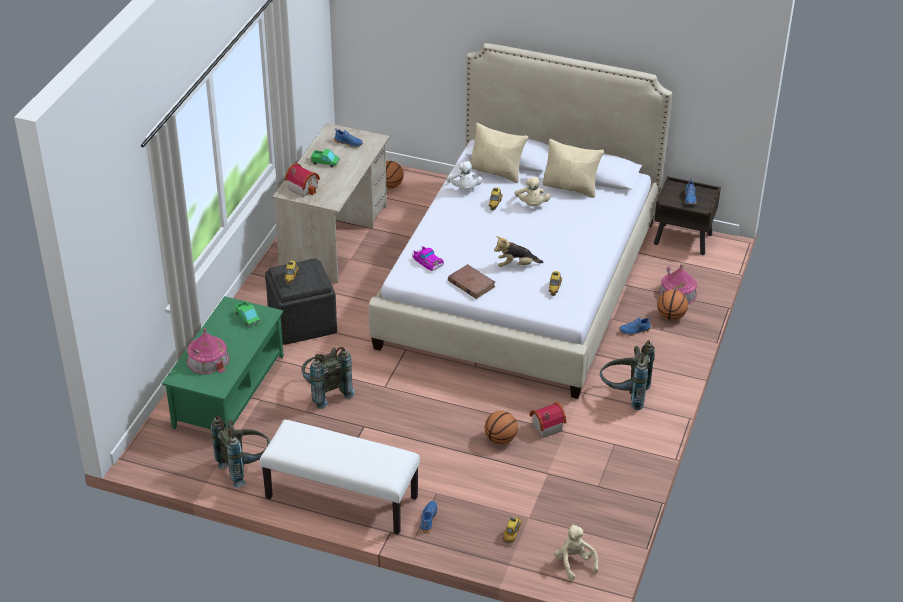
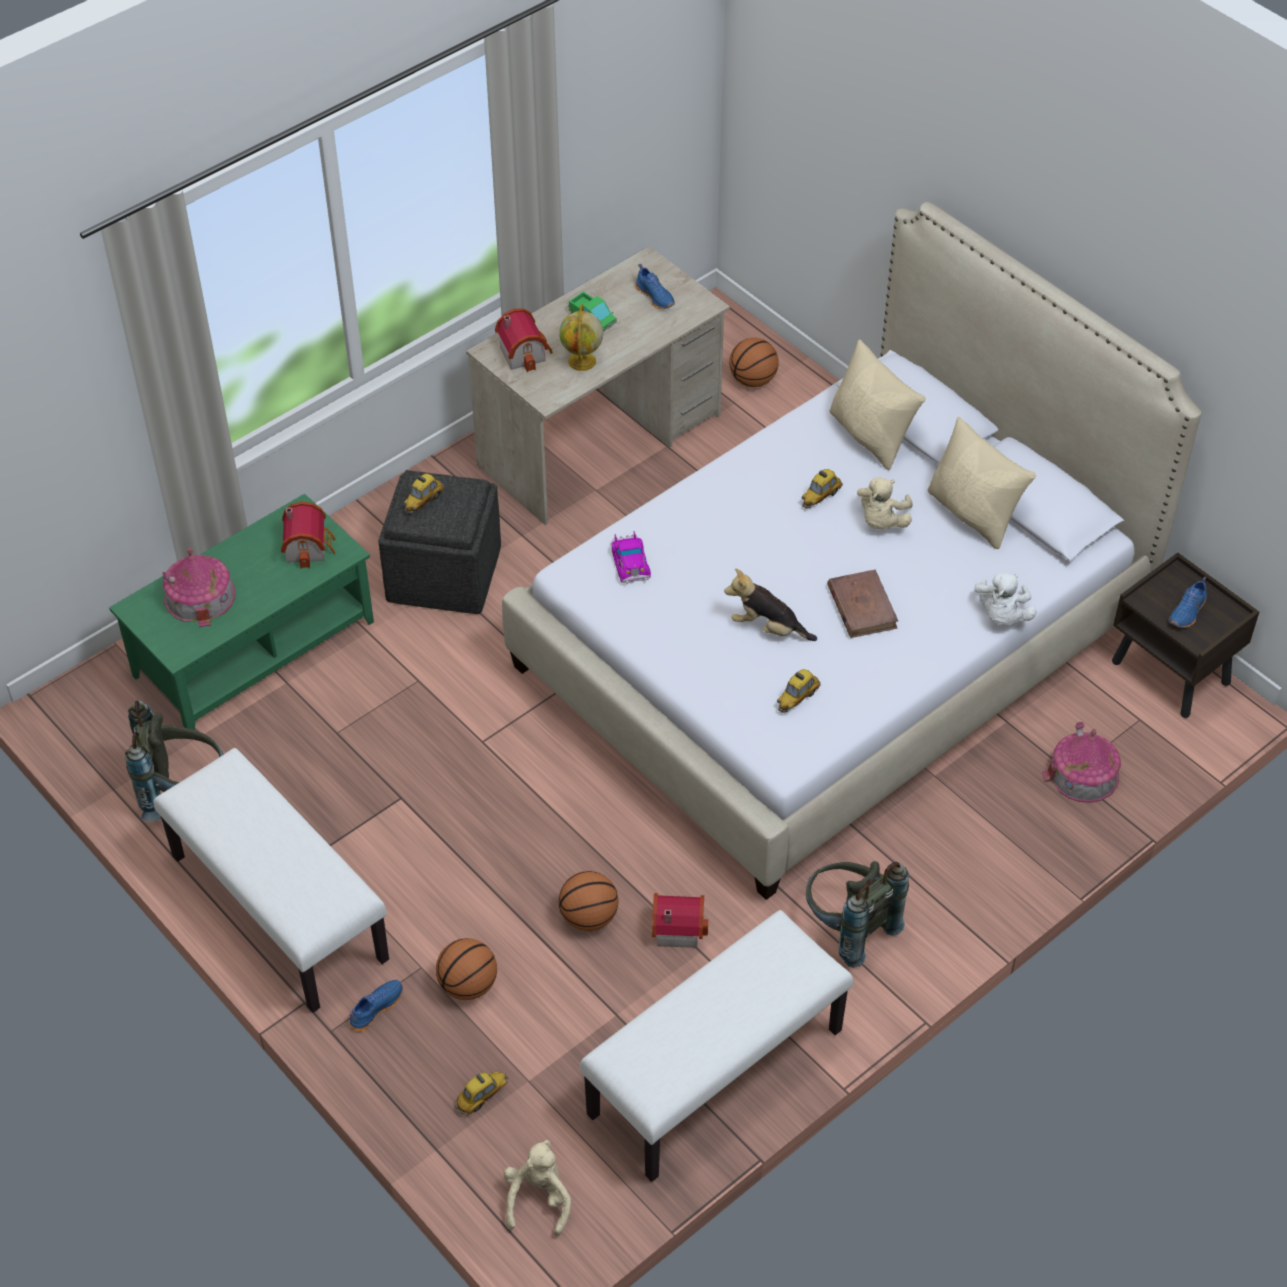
camera: 30 degrees right, 10 degrees up
(248, 318) = (309, 546): toy truck -> toy house
(325, 392) = (389, 711): grey backpack -> none
(336, 182) = (582, 362): none -> globe
(464, 189) = (793, 448): white plush toy -> white plush toy (1002, 616)
(471, 283) = (668, 632): brown book -> brown book (862, 606)
(613, 477) = (716, 1074): none -> white bench
(635, 331) = (955, 815): blue shoe -> none
(671, 316) = (1037, 813): basketball -> basketball (468, 985)

